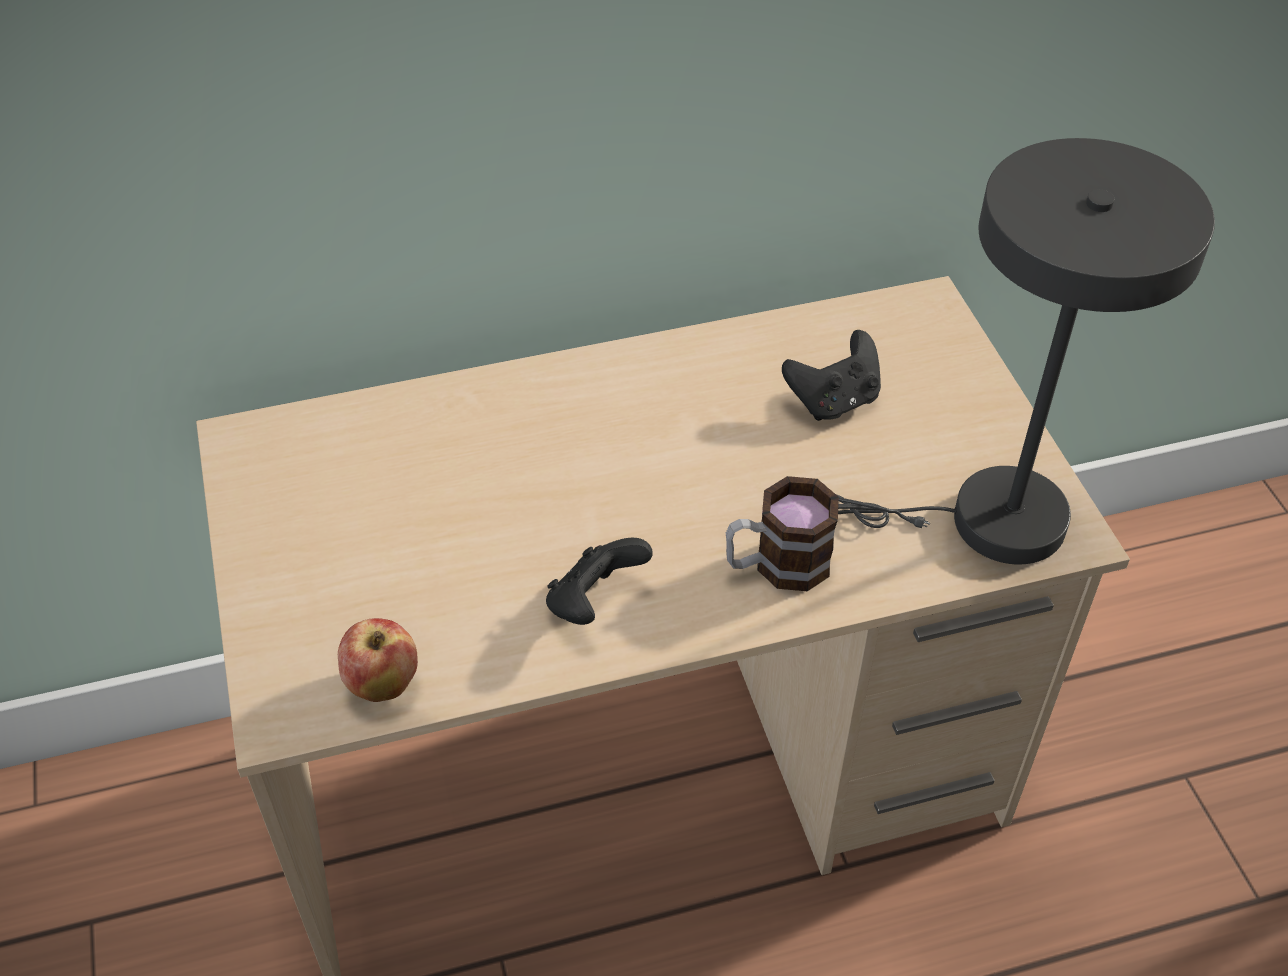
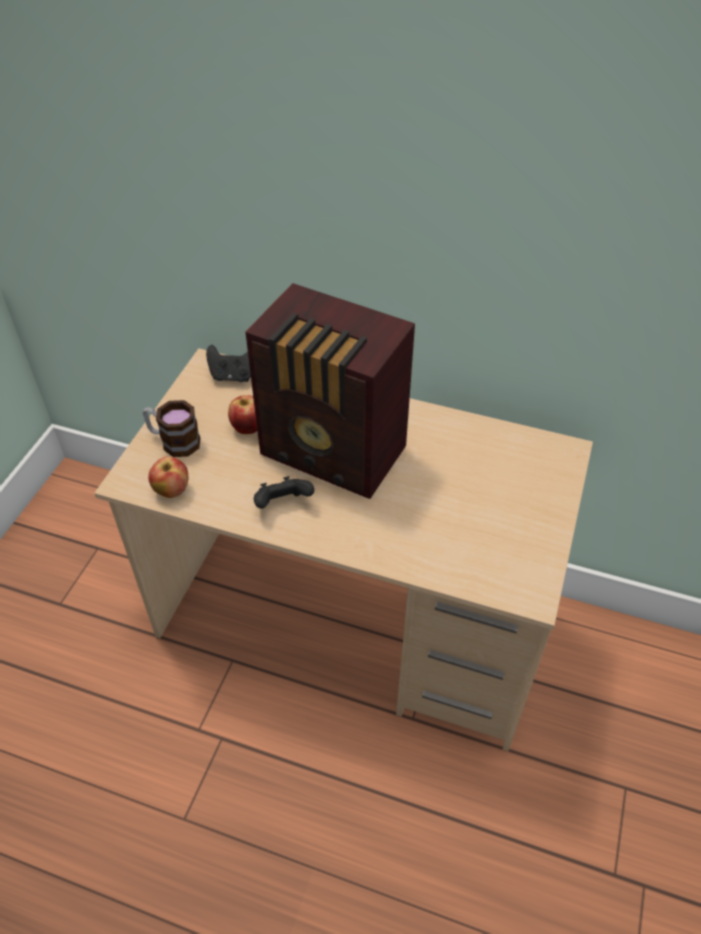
camera: 35 degrees right, 0 degrees up
(418, 511) = (248, 428): none -> apple
(602, 481) = (334, 454): none -> radio
(777, 565) = (376, 532): mug -> mug (174, 441)
(834, 401) = (474, 472): black game controller -> black game controller (233, 376)
(987, 522) = (496, 567): grey table lamp -> none

